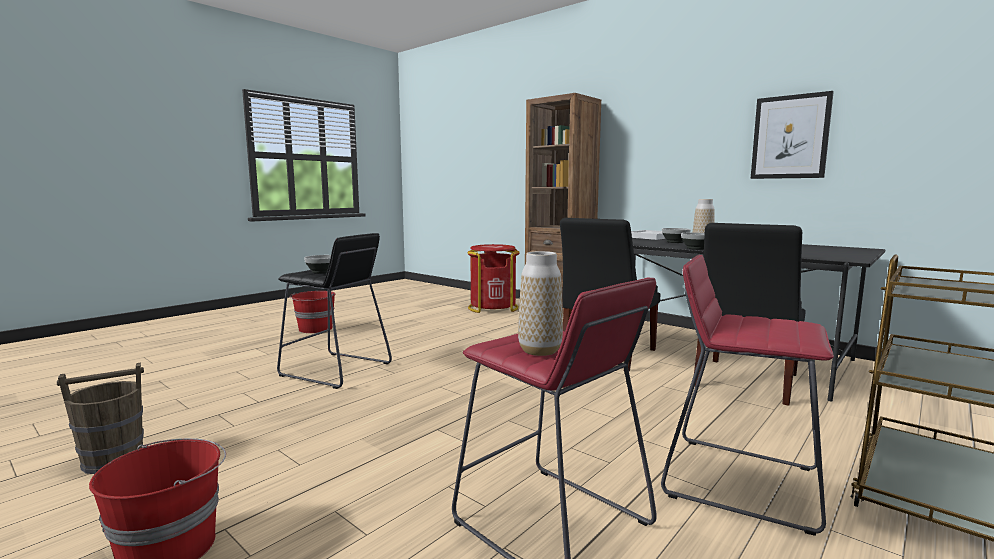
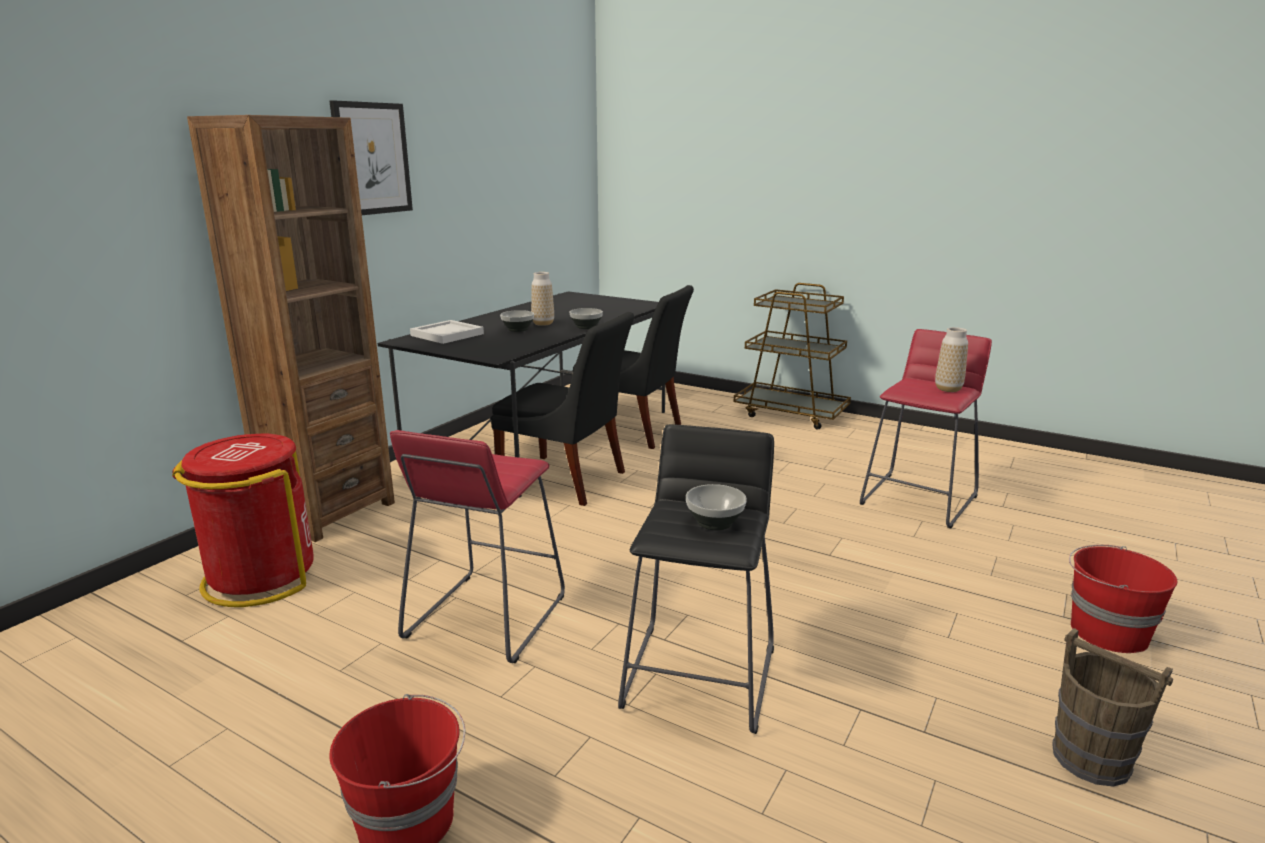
camera: 100 degrees left, 10 degrees up
(740, 481) = (815, 449): red stool -> red stool (486, 617)
(790, 137) = (497, 192): picture -> picture (371, 159)

